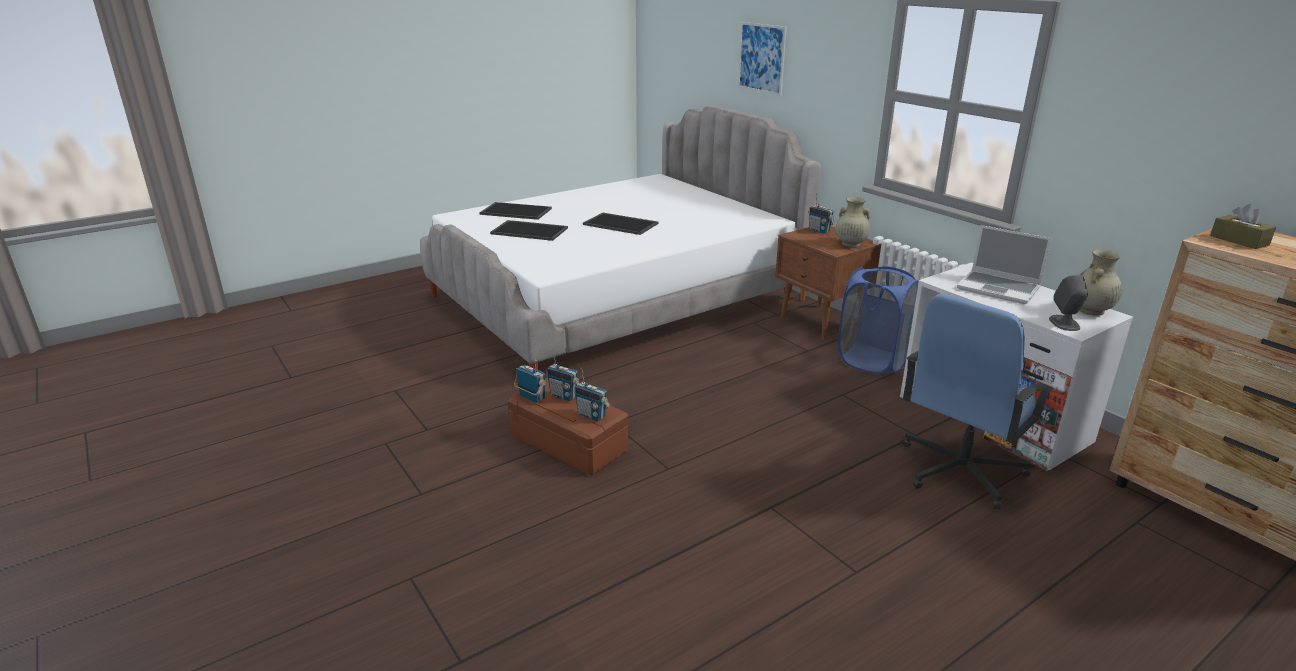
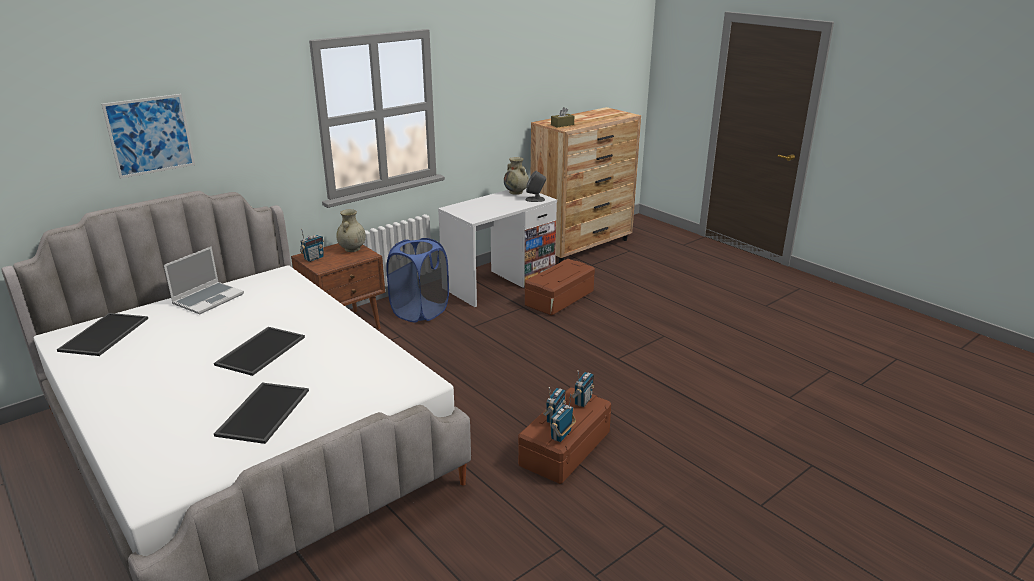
camera: 95 degrees left, 0 degrees up
(515, 212) = (163, 437): tray -> tray (105, 335)
(959, 470) = (560, 299): blue office chair -> brown storage box
(999, 289) = (486, 206): laptop -> laptop (208, 299)

